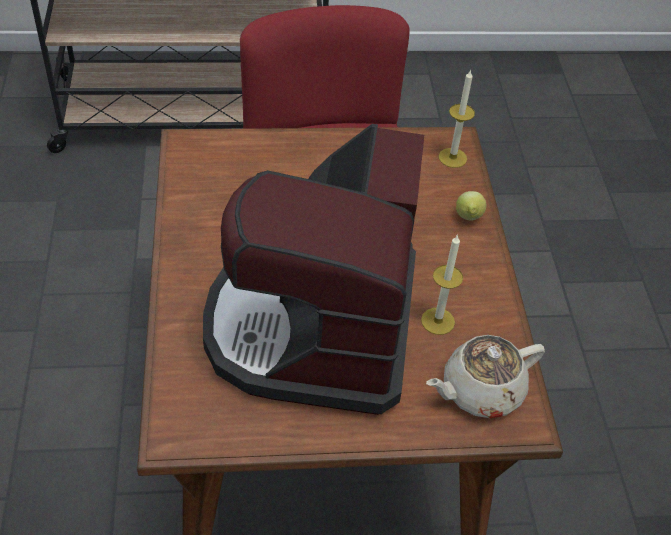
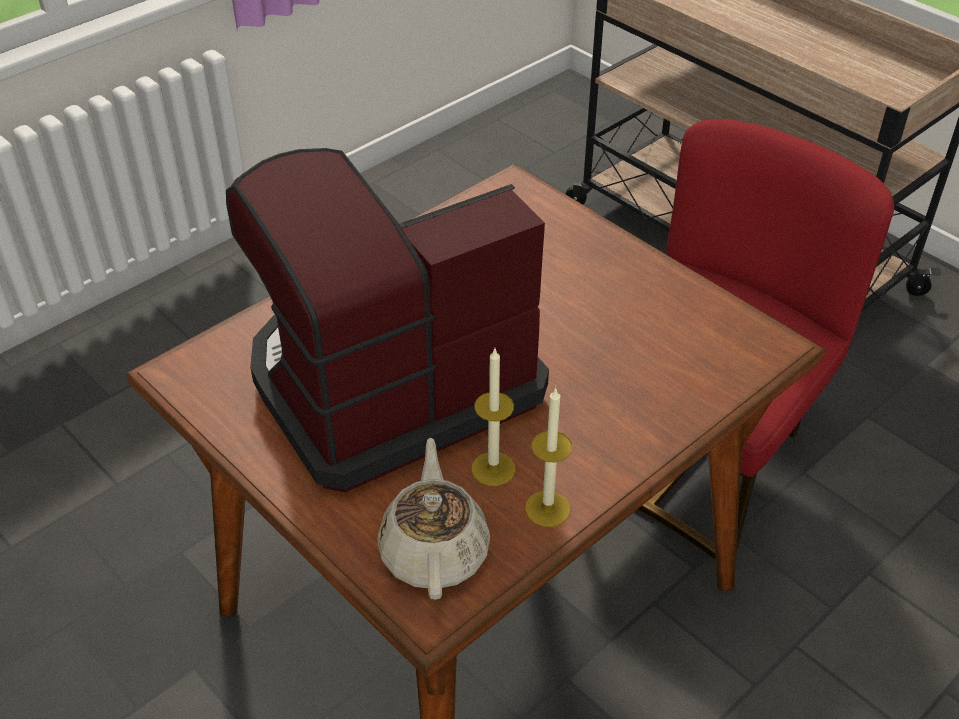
camera: 55 degrees right, 5 degrees down
(452, 158) = (745, 356): candle -> candle (547, 508)
(468, 218) = (670, 415): lemon -> none
(480, 391) = (434, 551): beige teapot -> beige teapot turned 60 degrees clockwise

